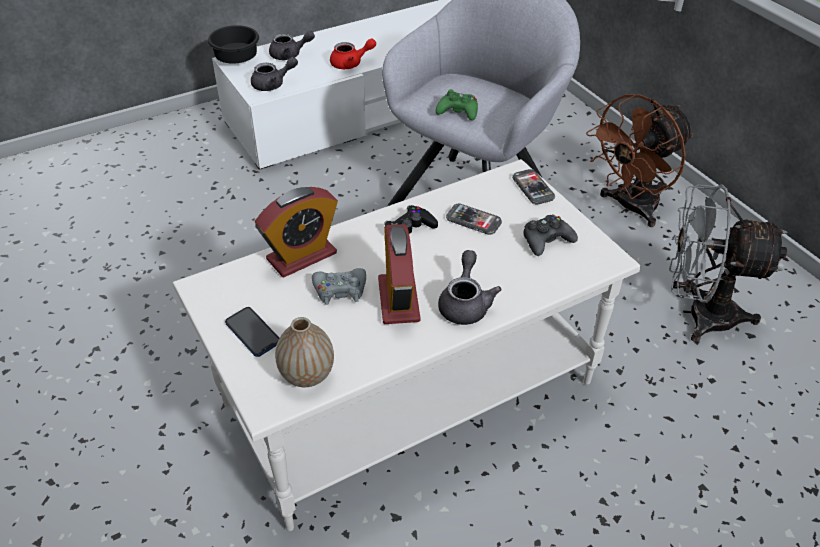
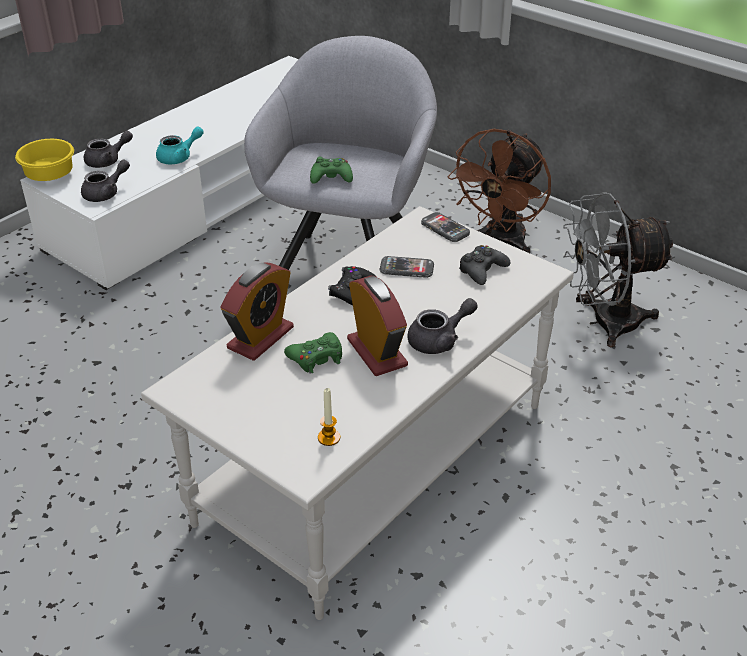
camera: 20 degrees left, 5 degrees down
(235, 59) = (48, 176): black bowl -> yellow bowl
(252, 333) = (253, 416): phone -> none
(307, 375) = (329, 438): vase -> candle
(340, 290) = (316, 358): grey game controller -> green game controller
(351, 64) = (179, 157): red teapot -> turquoise teapot
(465, 303) = (439, 340): grey teapot -> grey teapot turned 75 degrees clockwise

